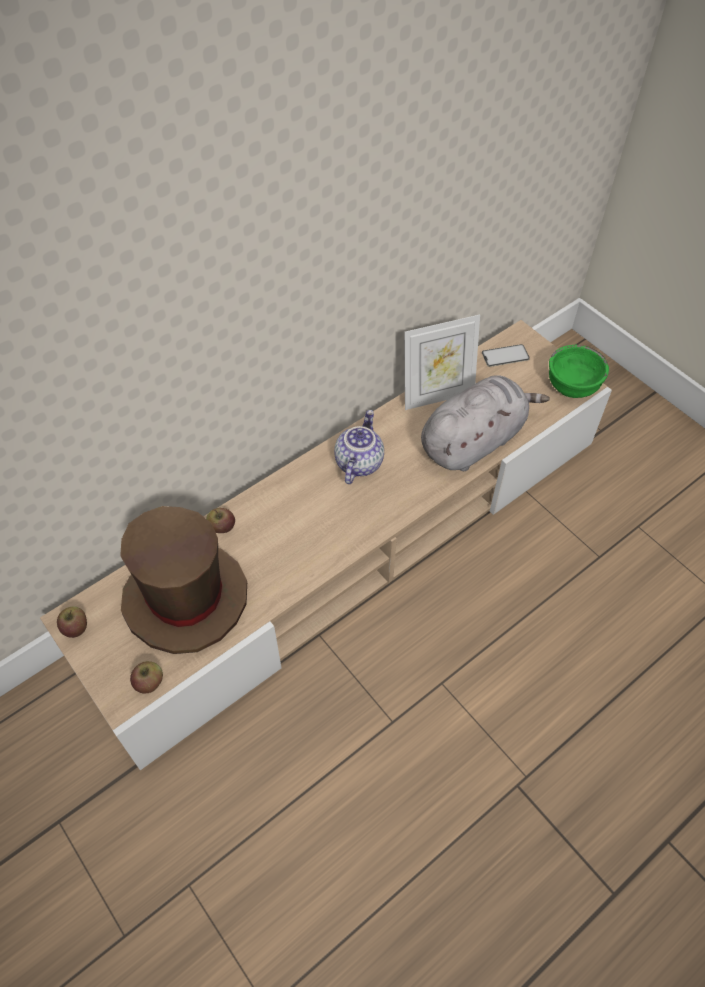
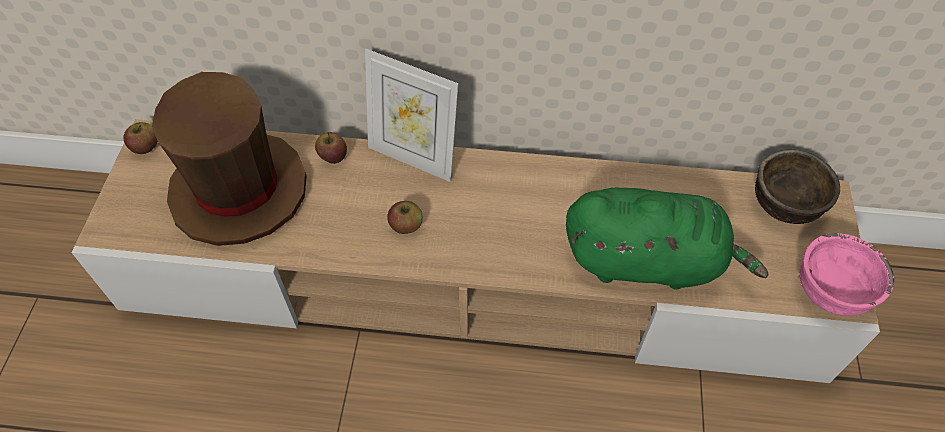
camera: 45 degrees right, 0 degrees up
(149, 682) = (138, 232): apple -> apple (406, 225)
(358, 462) = (509, 192): teapot -> none
(437, 395) = (661, 189): picture frame -> picture frame (413, 157)
(474, 441) = (648, 261): grey plush toy -> green plush toy
(505, 356) = (784, 204): phone -> brown bowl
(573, 386) = (832, 291): green bowl -> pink bowl

